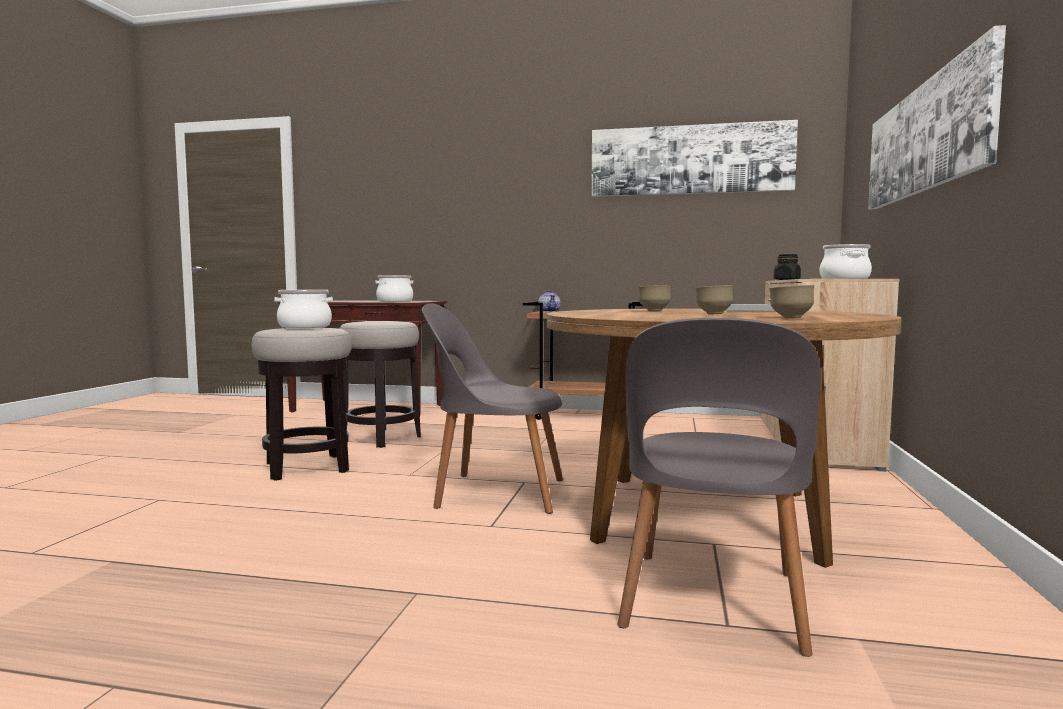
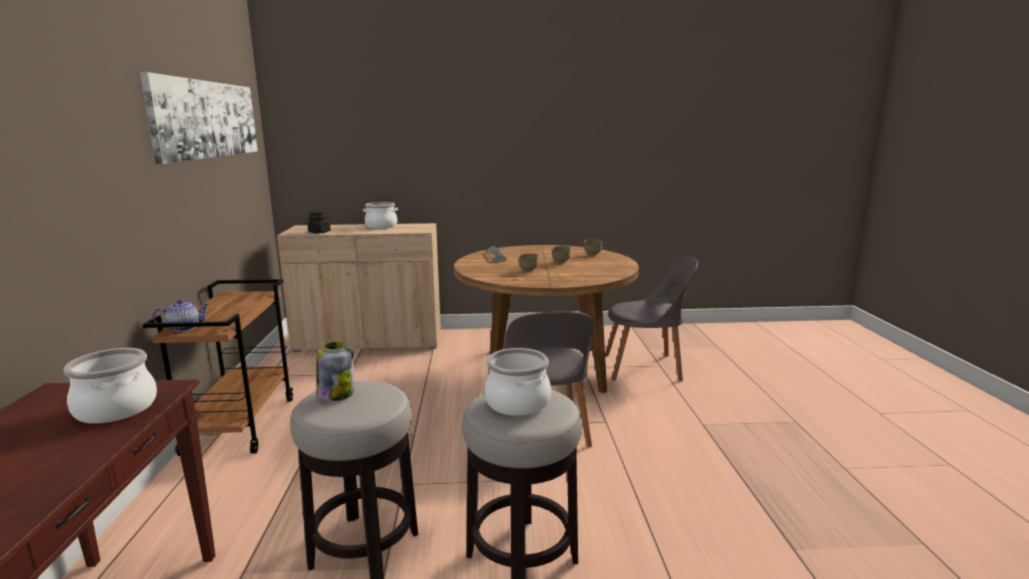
camera: 105 degrees left, 10 degrees up
(389, 320) = (336, 394): none -> jar
(925, 139) = (453, 147): picture -> none

